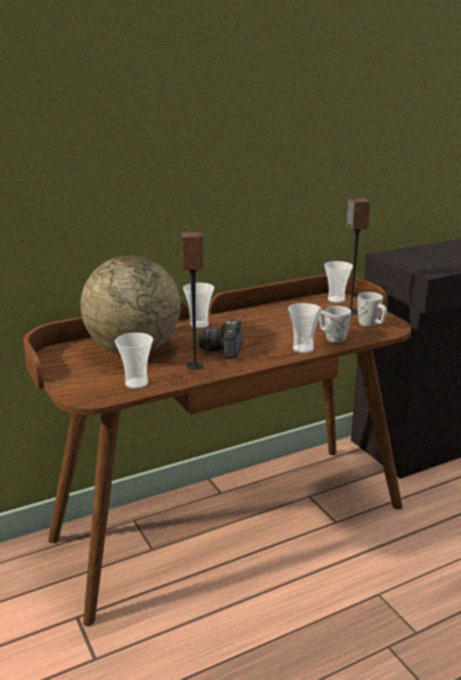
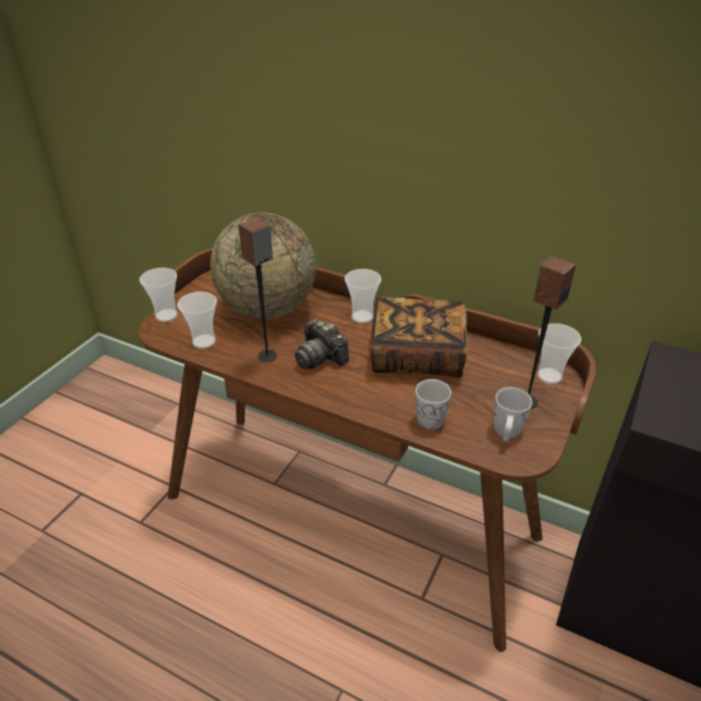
camera: 55 degrees right, 15 degrees up
(224, 349) = (320, 357): camera -> camera turned 105 degrees counterclockwise
(268, 323) = (417, 356): none -> book
(303, 349) = (376, 407): cup -> cup (166, 315)

